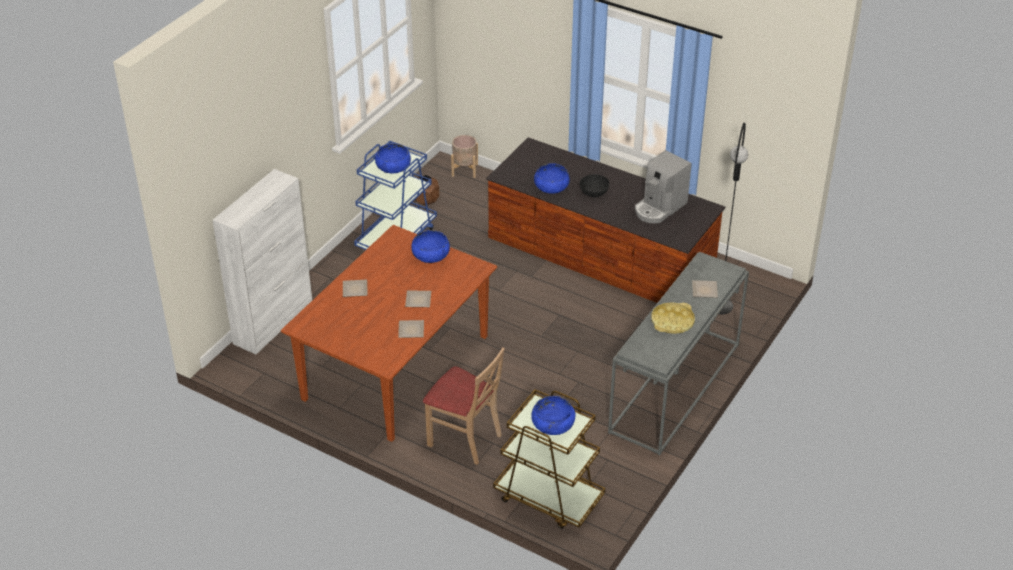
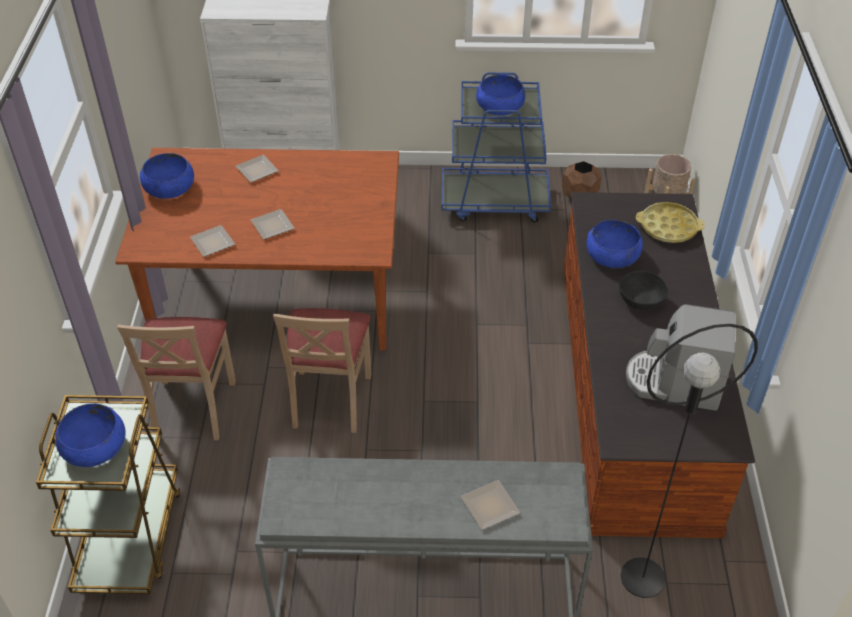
camera: 60 degrees right, 5 degrees up
(431, 254) = (366, 202): blue bowl -> blue bowl (169, 187)
(508, 375) = (329, 399): none -> beige chair
(672, 321) = (386, 494): yellow tray -> yellow tray (668, 227)

